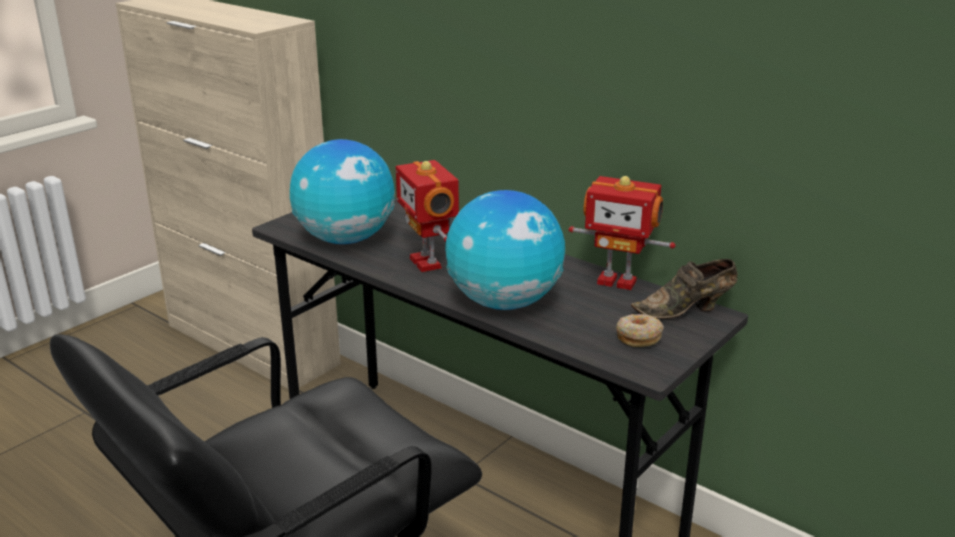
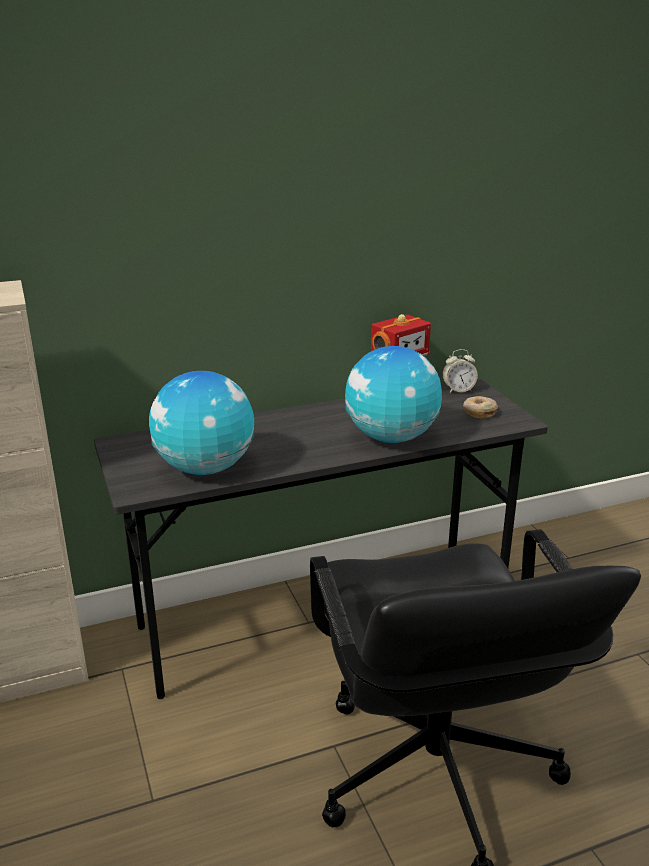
camera: 60 degrees left, 0 degrees up
(428, 262) = (294, 447): toy robot -> none
(686, 310) = (458, 390): brown shoe -> alarm clock

